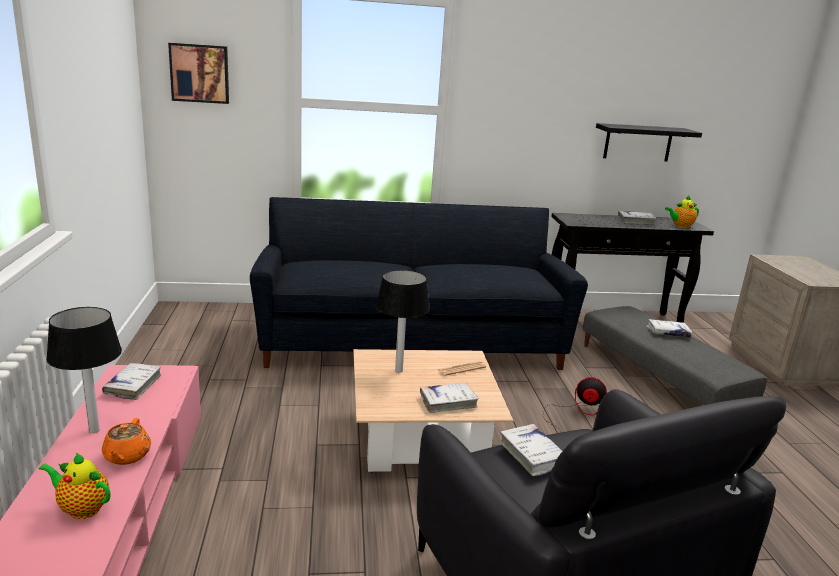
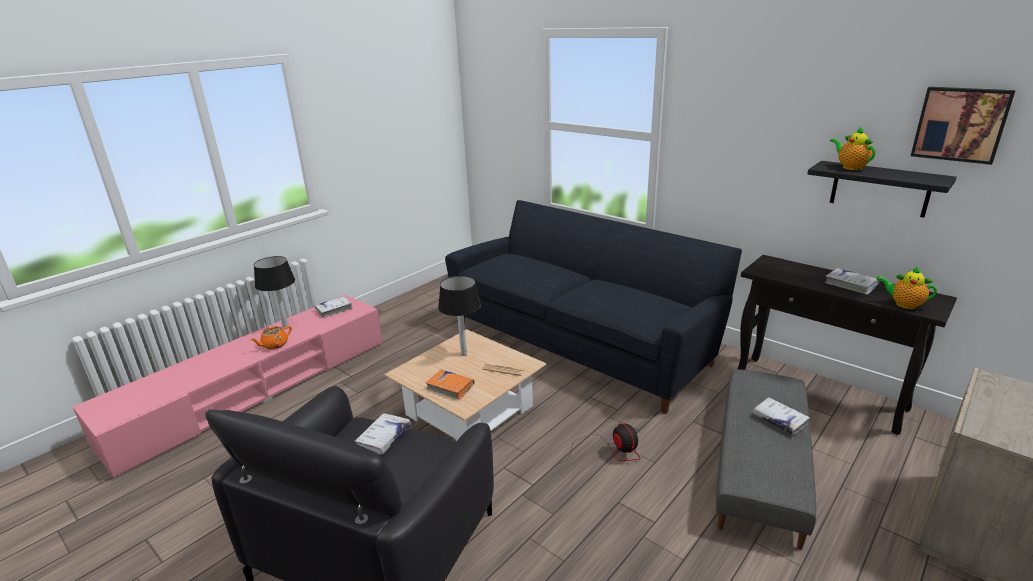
camera: 50 degrees right, 5 degrees up
(82, 508) = (226, 361): teapot -> teapot (850, 167)
(200, 73) = (490, 101): picture -> picture (960, 124)
(448, 402) = (450, 388): white book -> orange book

